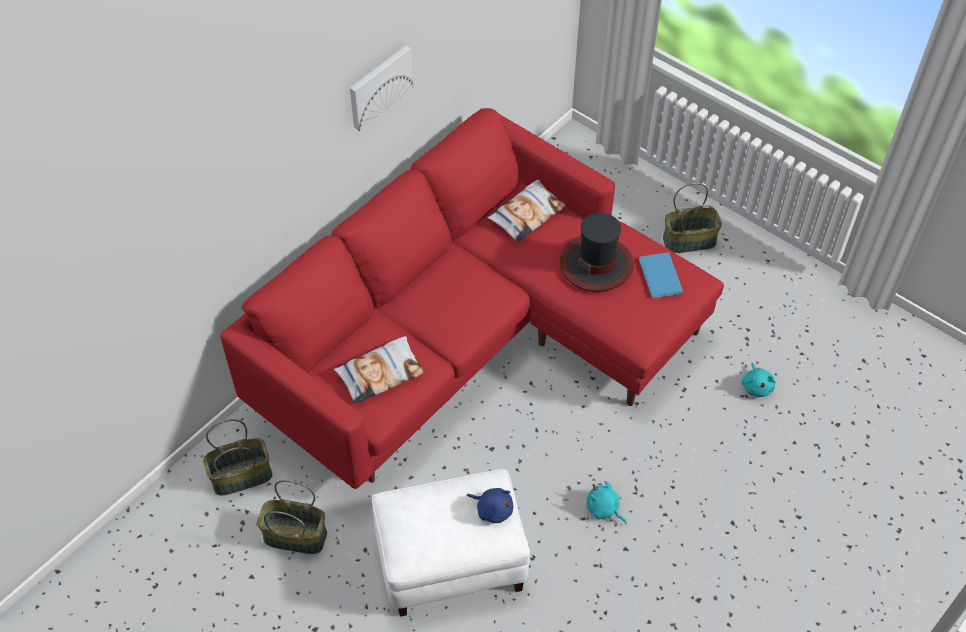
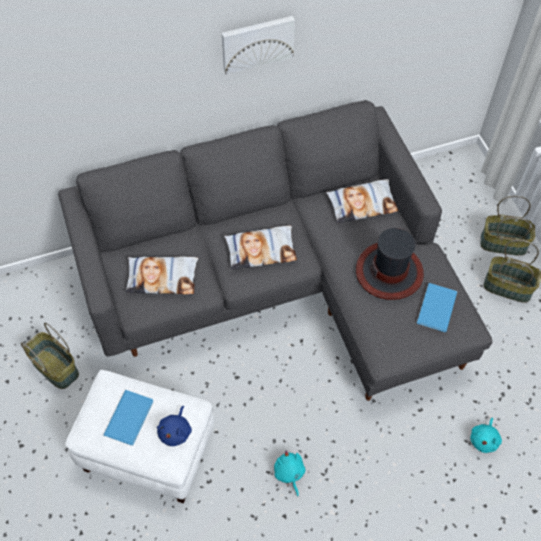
camera: 30 degrees right, 5 degrees up
(242, 475) = (51, 302): basket -> basket (503, 243)
(439, 520) = (131, 417): none -> blue book
(460, 301) = (261, 250): none -> pillow
(475, 339) = (282, 284): red sofa -> grey sofa
(493, 509) = (176, 431): blue plush toy -> blue plush toy turned 45 degrees clockwise

